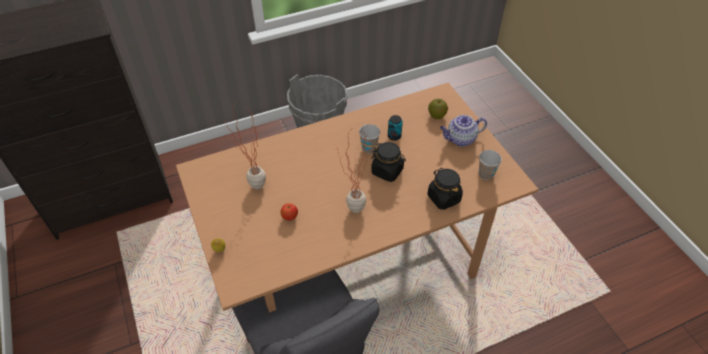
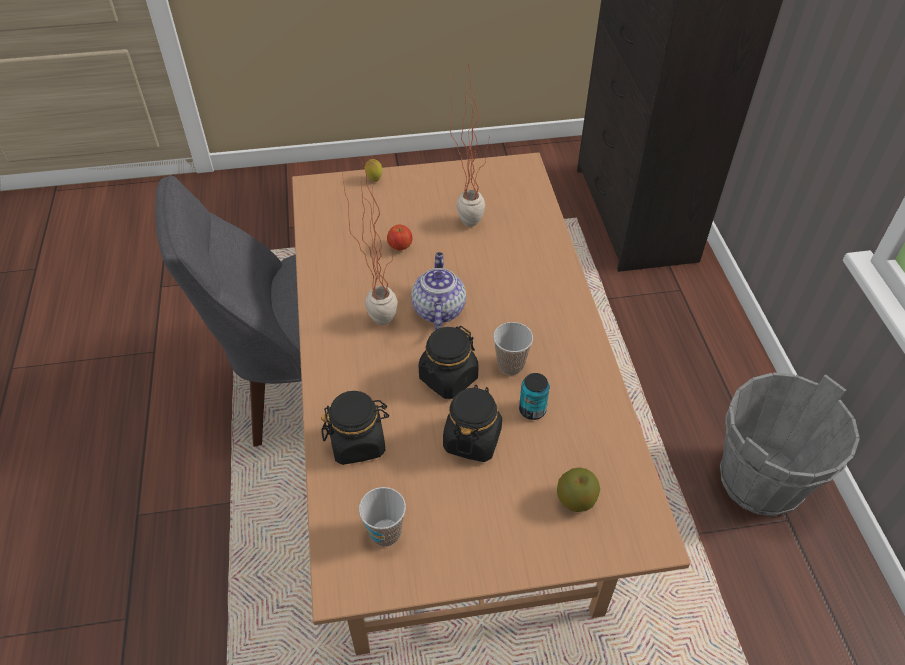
camera: 105 degrees right, 0 degrees up
(421, 154) = (472, 439): none -> black jar
(460, 139) = (493, 521): teapot -> teapot (438, 309)

